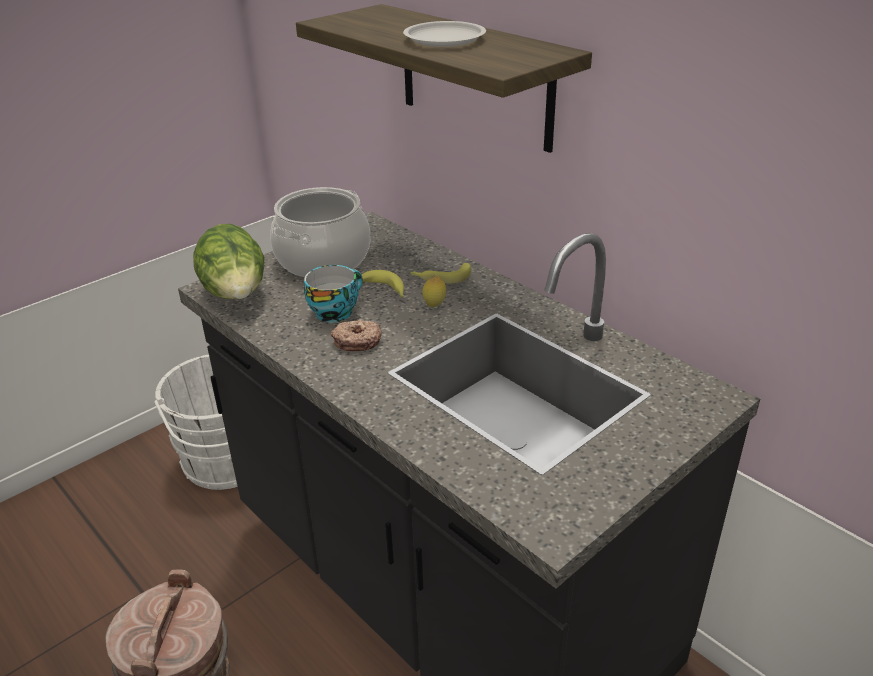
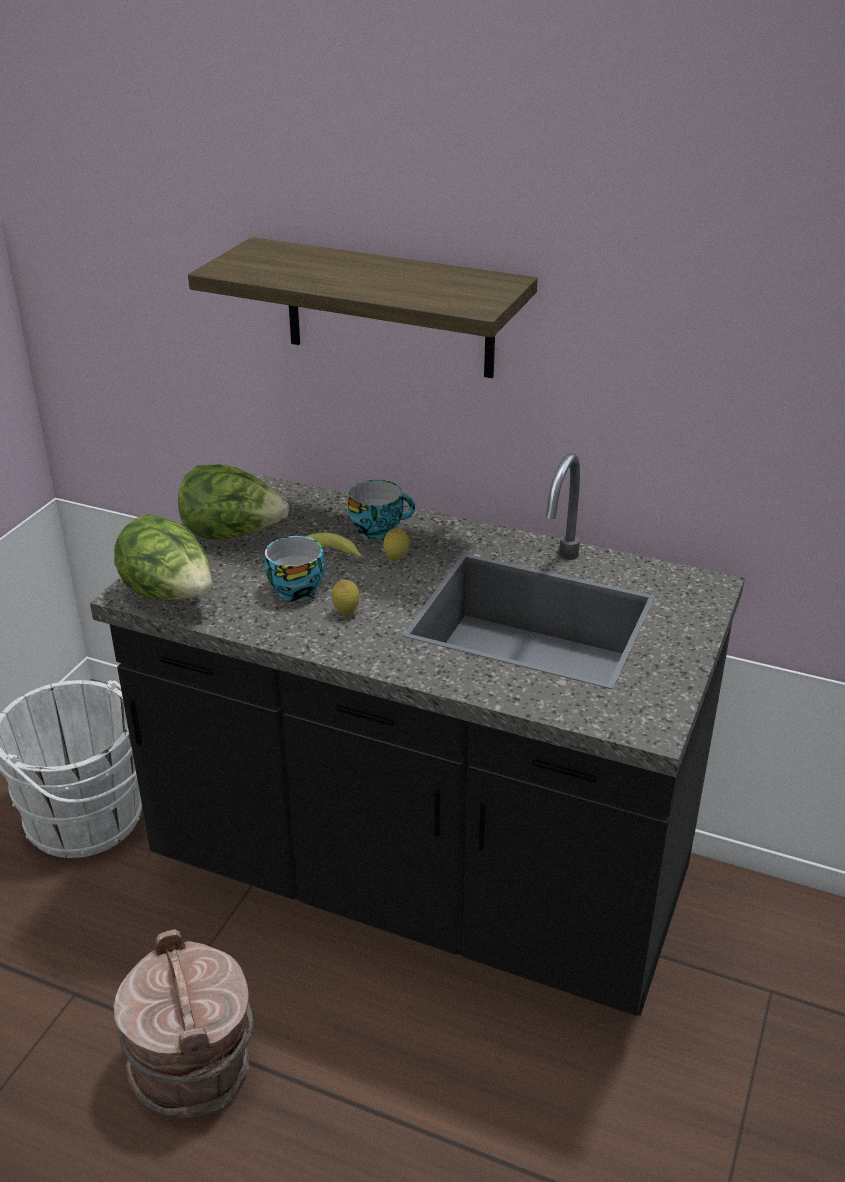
camera: 25 degrees left, 0 degrees up
(322, 259) = (233, 535): cooking pot -> lettuce
(357, 341) = (346, 612): donut -> lemon
(441, 278) = (379, 529): banana -> cup
(444, 39) = (380, 279): white plate -> none

